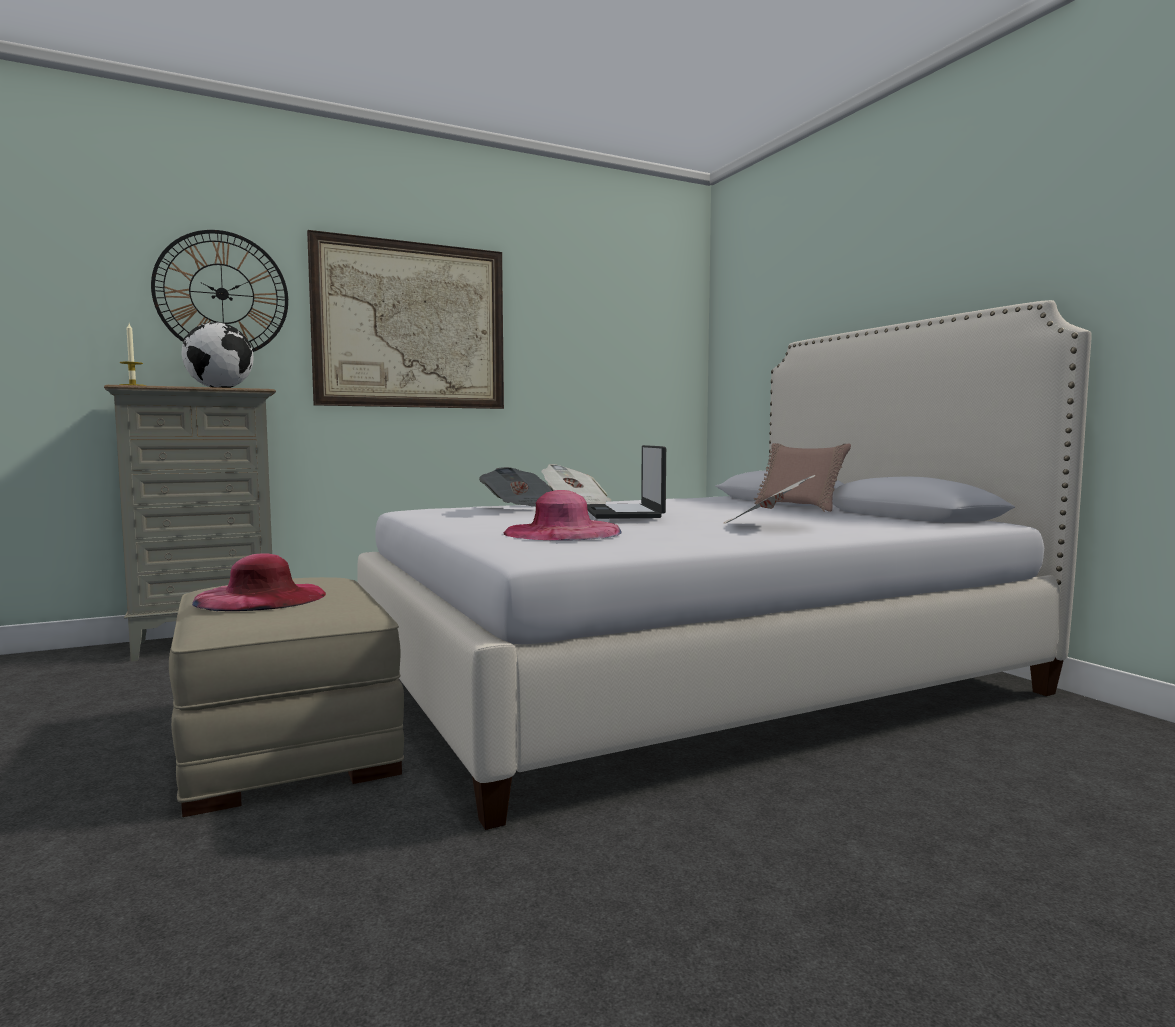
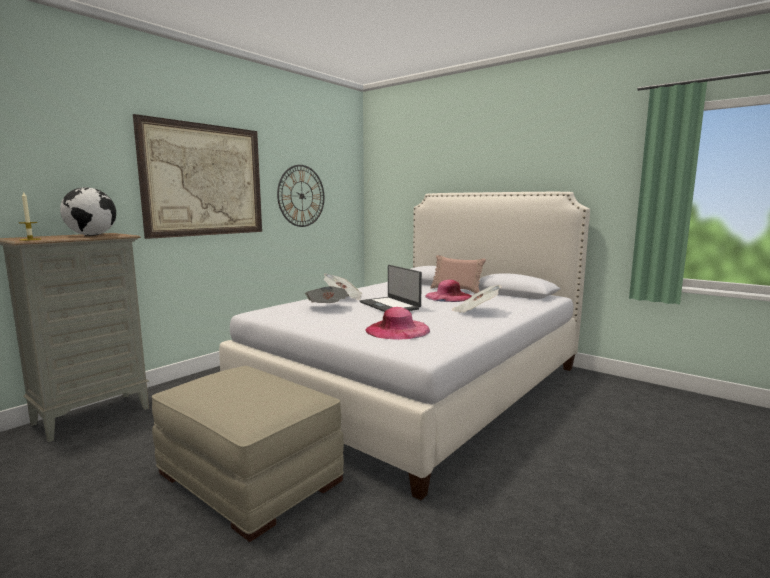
camera: 25 degrees left, 5 degrees up
(222, 294) = (73, 161): wall clock -> wall clock (301, 196)
(261, 597) = (237, 394): pink hat -> pink hat (449, 296)

